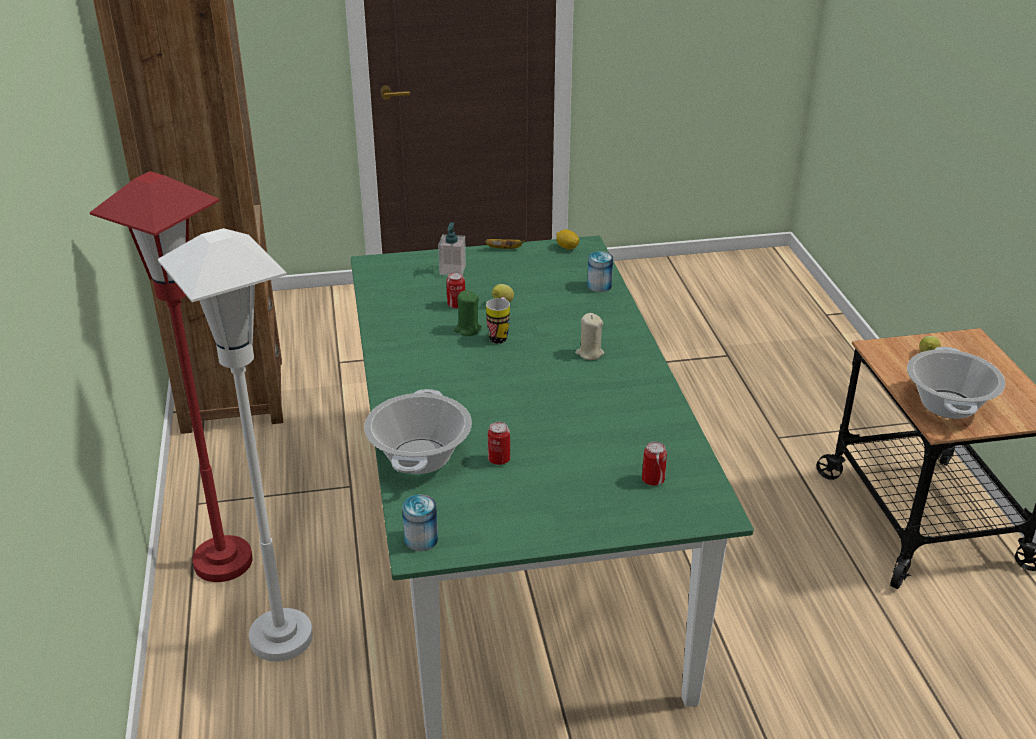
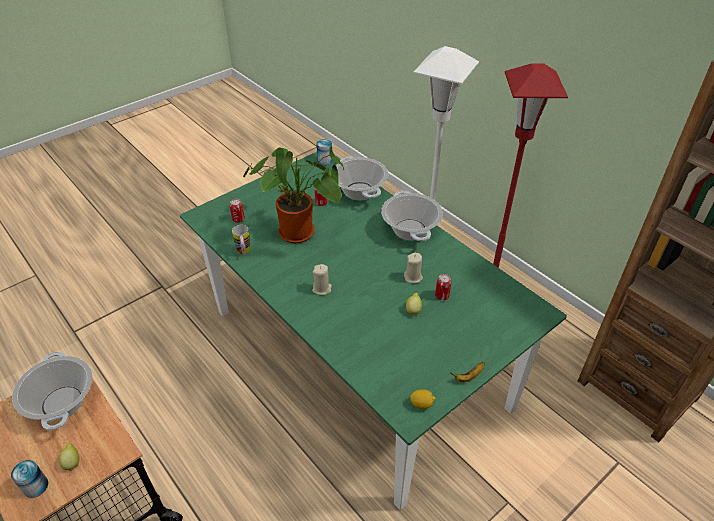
camera: 150 degrees right, 10 degrees up
(408, 377) = (410, 230): none -> cooking pot
(452, 270) = (480, 330): soap dispenser -> none
(468, 329) = (413, 277): green candle -> beige candle
(500, 336) = (388, 280): mug -> mug (244, 253)
(566, 426) = (301, 232): none -> potted plant
(599, 286) = (360, 362): can -> can (35, 486)

